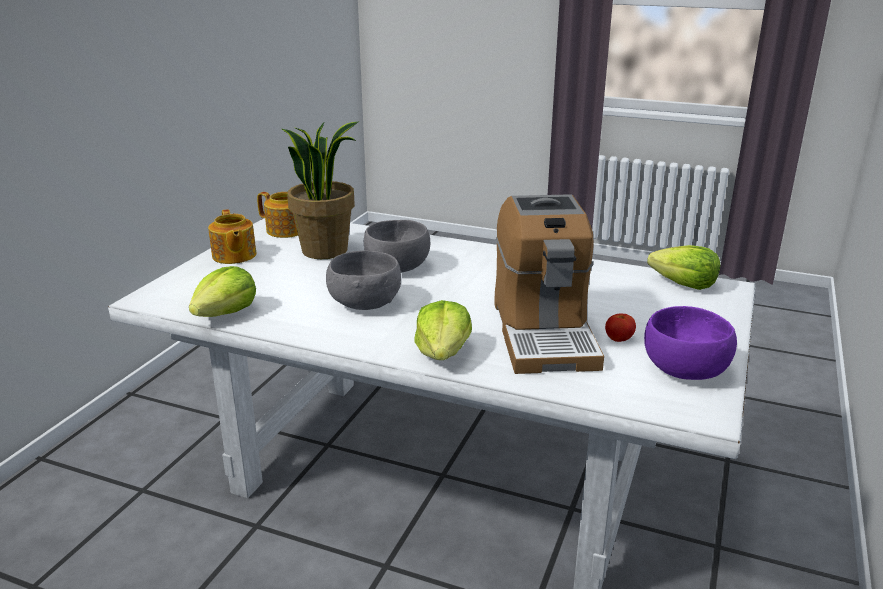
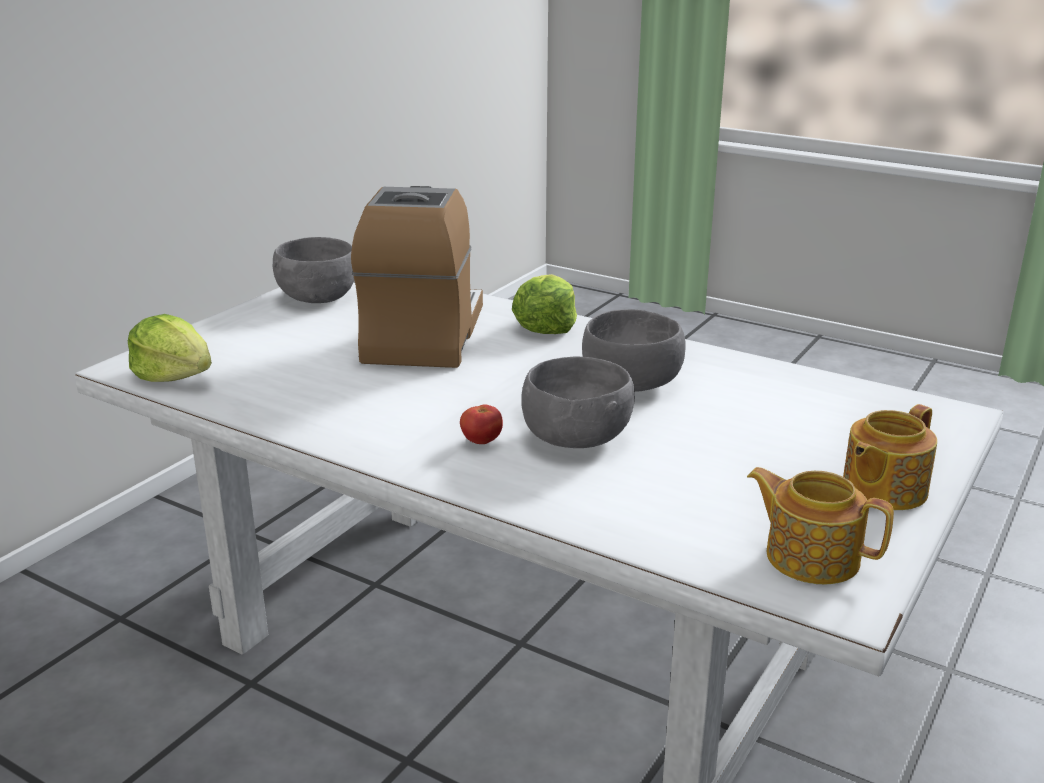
camera: 170 degrees left, 0 degrees up
(226, 313) = (818, 385): lettuce -> none
(234, 256) = (882, 489): teapot -> teapot turned 120 degrees counterclockwise
(325, 250) = (709, 488): potted plant -> none
(619, 339) = (347, 324): tomato -> tomato (481, 442)
(685, 370) = (317, 297): purple bowl -> grey bowl

